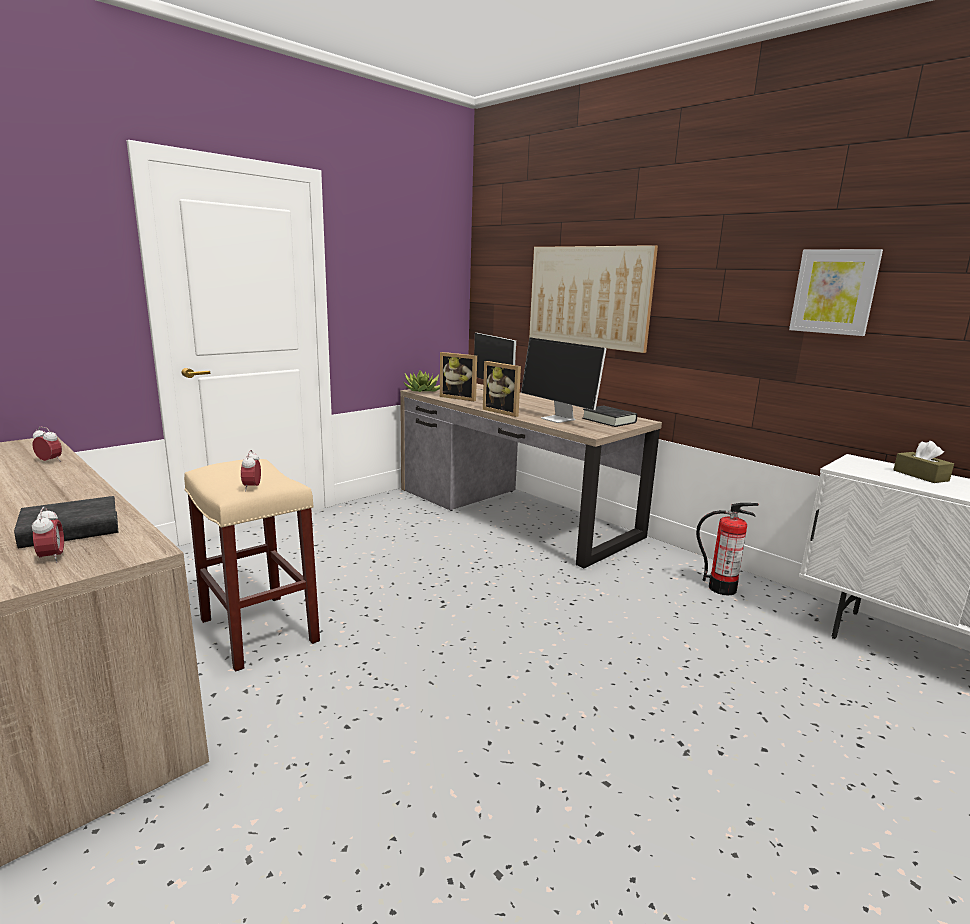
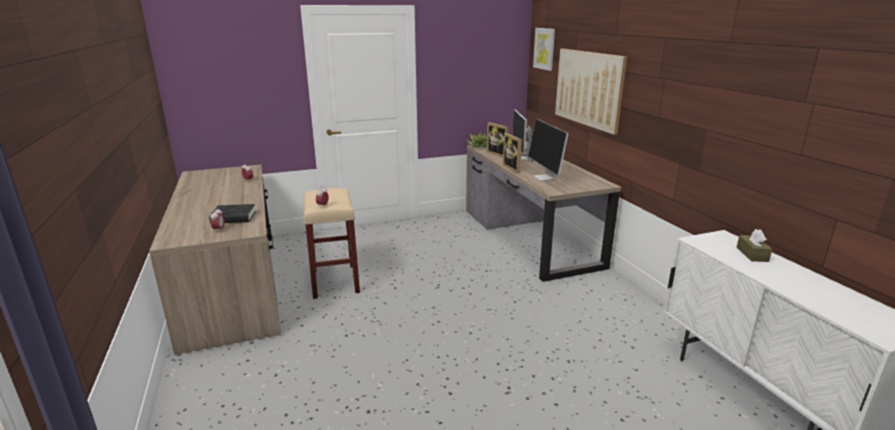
camera: 25 degrees right, 5 degrees up
(609, 420) = (581, 182): black book -> none
(722, 588) = (631, 312): fire extinguisher -> none
(834, 292) = (724, 105): picture -> picture (544, 48)

